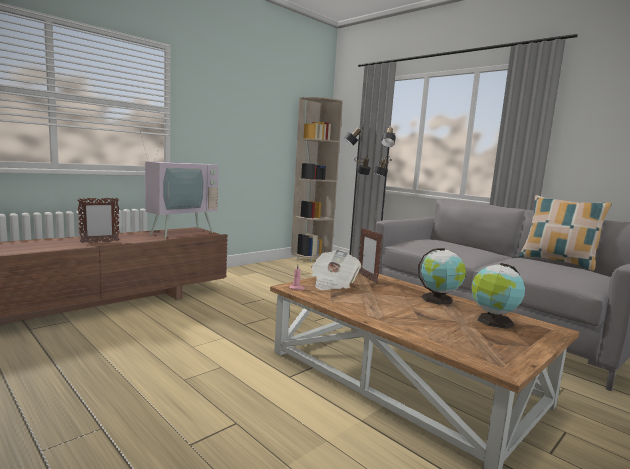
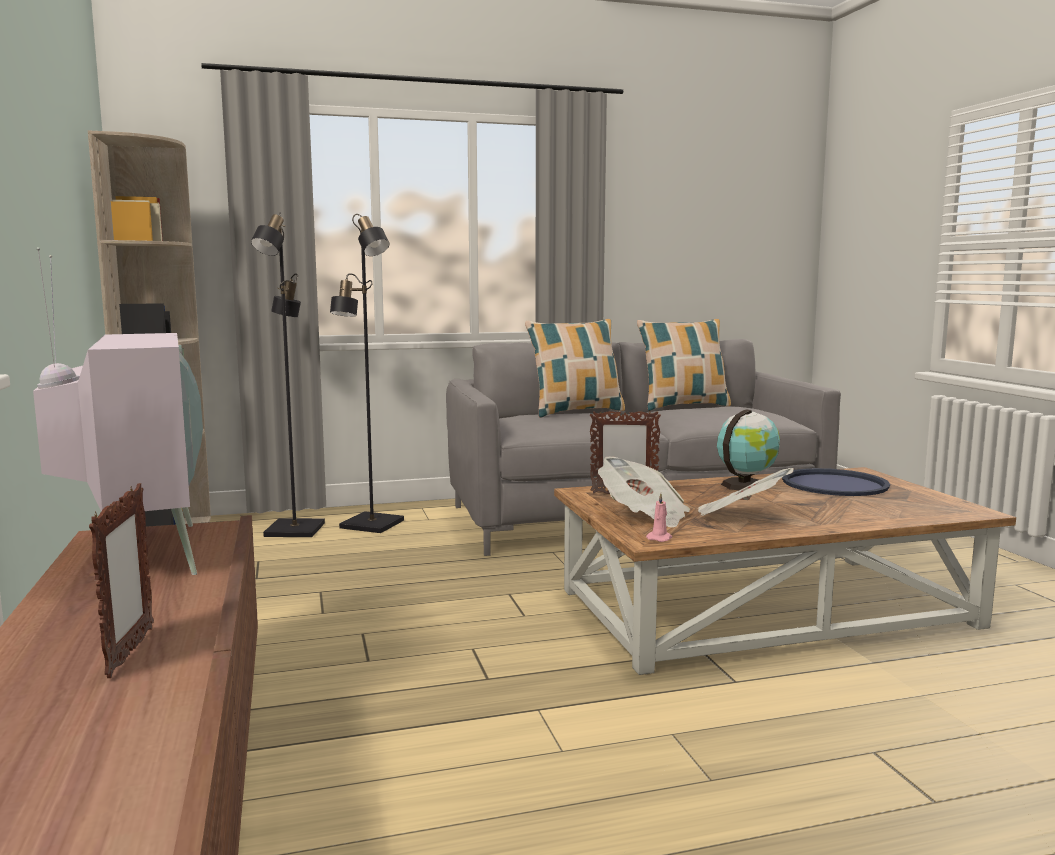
camera: 60 degrees left, 0 degrees up
(361, 301) = (740, 517): none -> newspaper
(467, 245) = (576, 412): none -> pillow
(493, 321) = (834, 484): globe -> blue tray

